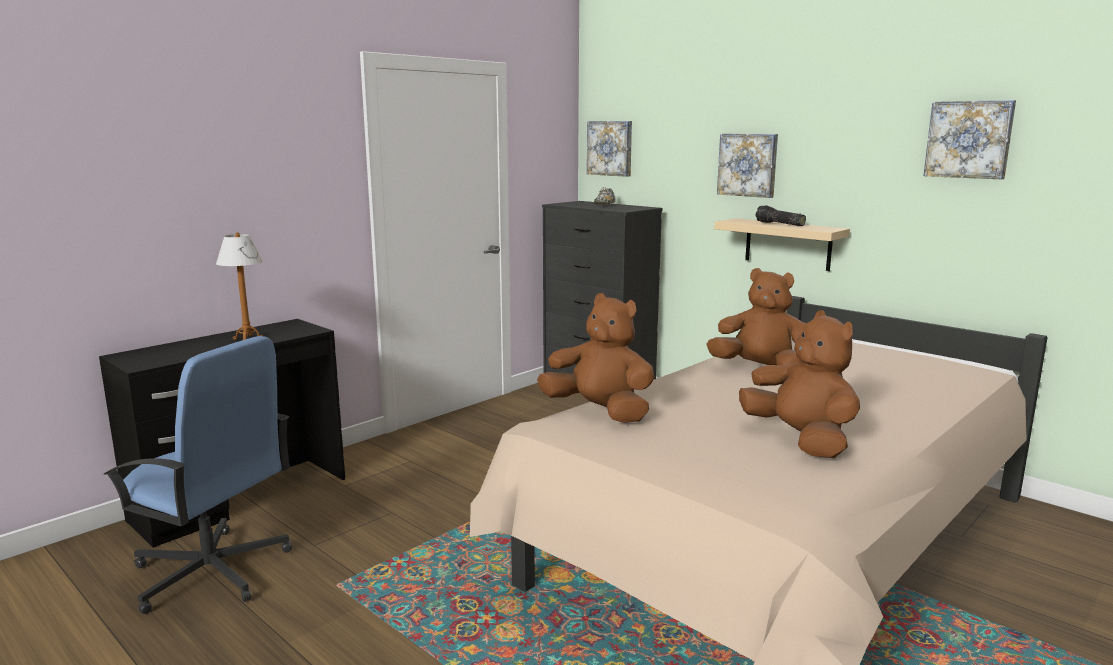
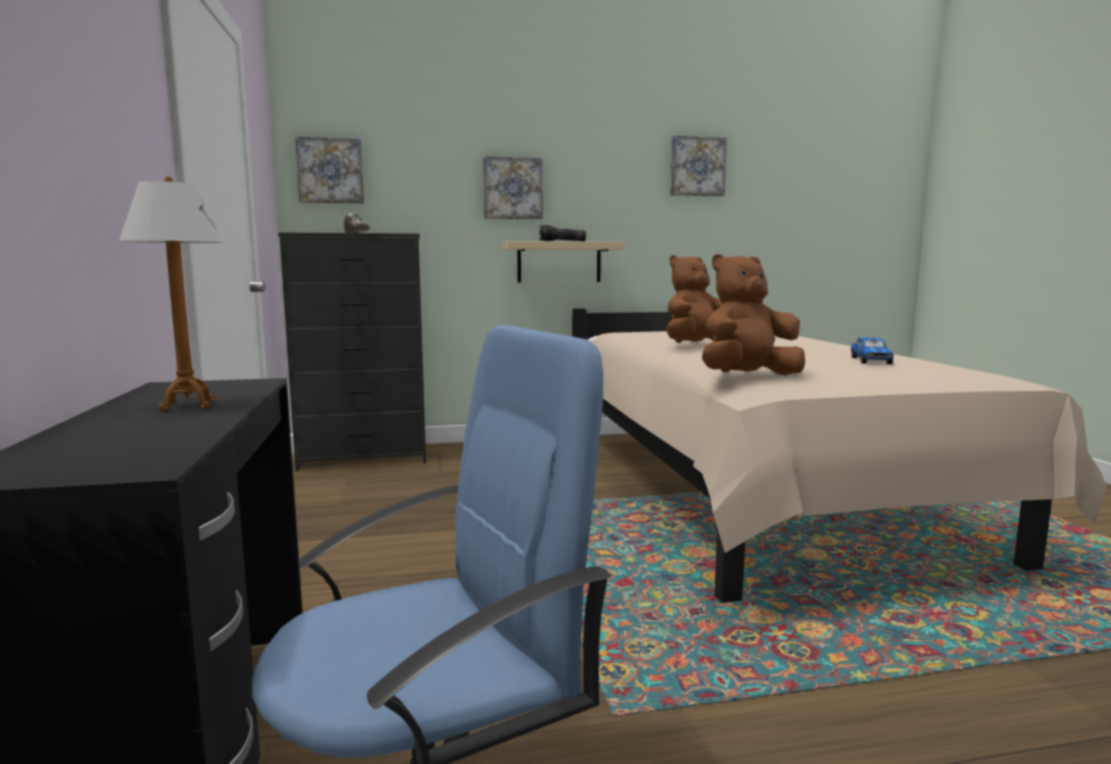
camera: 55 degrees left, 5 degrees down
(800, 440) = (870, 360): brown plush toy -> toy car

